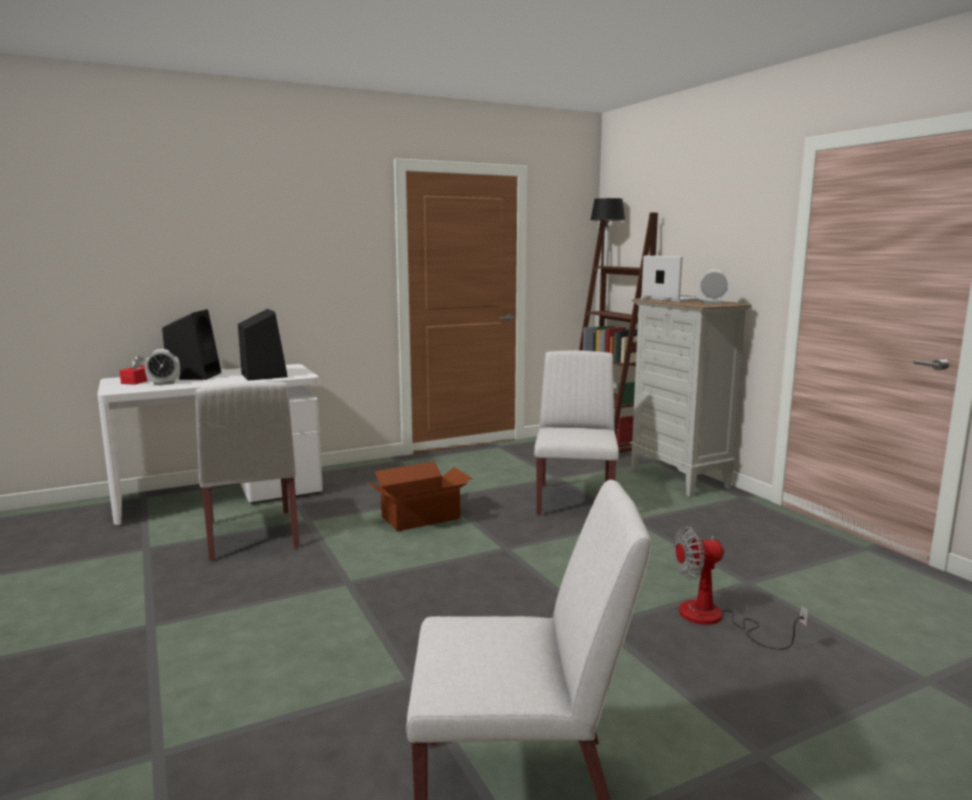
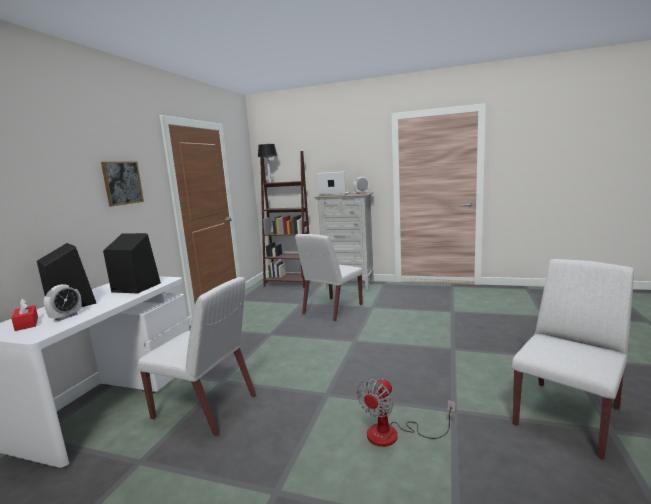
camera: 45 degrees left, 0 degrees up
(312, 248) = (122, 183): none -> picture
(421, 517) = (284, 347): cardboard box -> none
(574, 500) = (332, 309): white chair -> white chair turned 105 degrees counterclockwise
(715, 619) = (473, 327): fan -> fan (394, 434)

